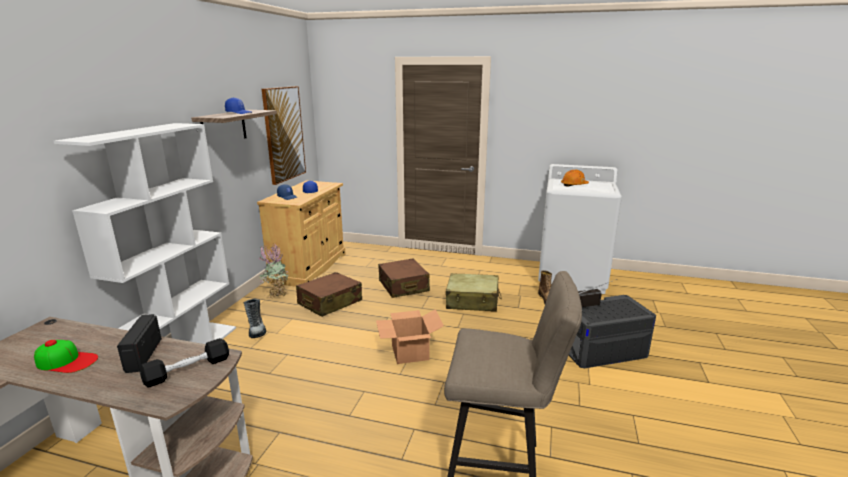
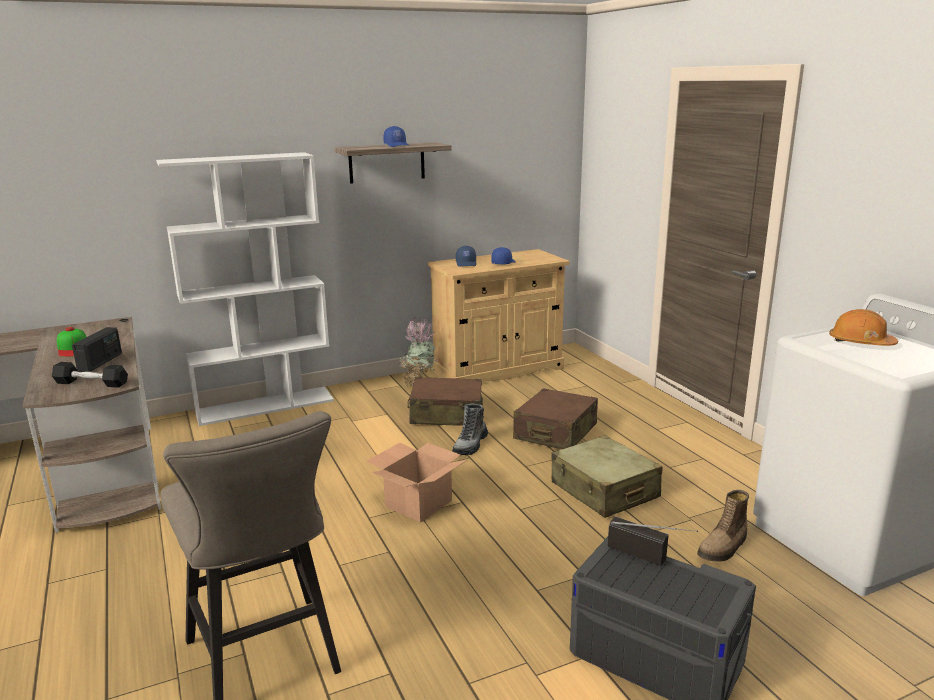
camera: 50 degrees right, 0 degrees up
(143, 355) = (101, 362): radio -> radio turned 150 degrees clockwise
(256, 329) = (345, 409): boot -> boot (470, 445)
(284, 134) = (504, 179): picture -> none

